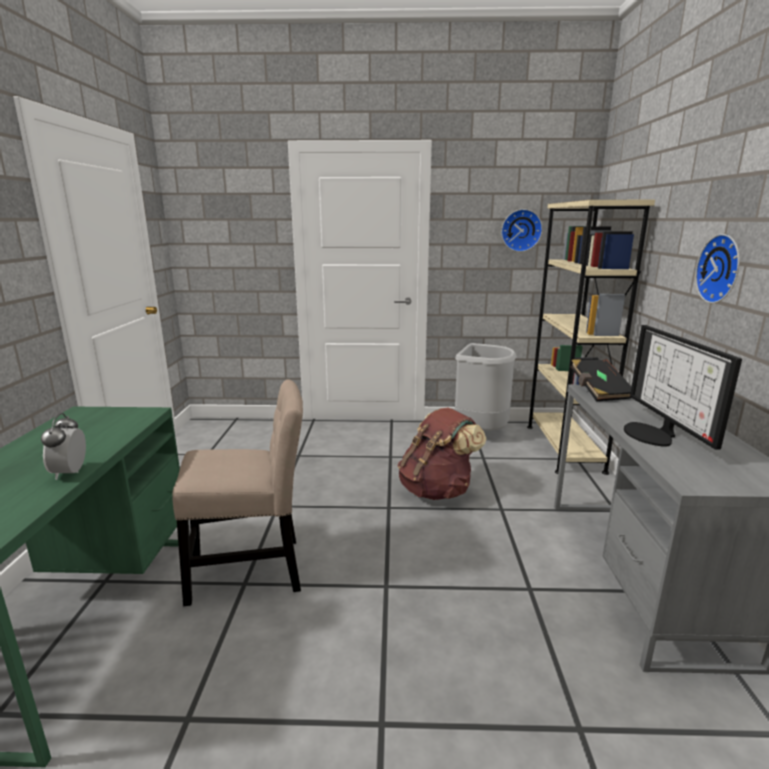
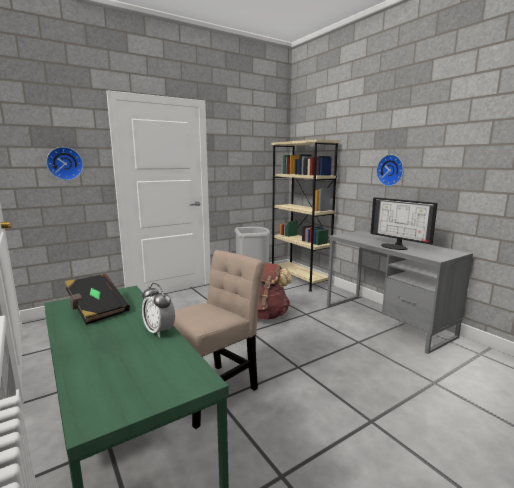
camera: 35 degrees left, 5 degrees down
(520, 230) = (256, 157): wall clock -> wall clock (64, 163)
(598, 391) = (346, 236): black book -> black book (96, 309)

